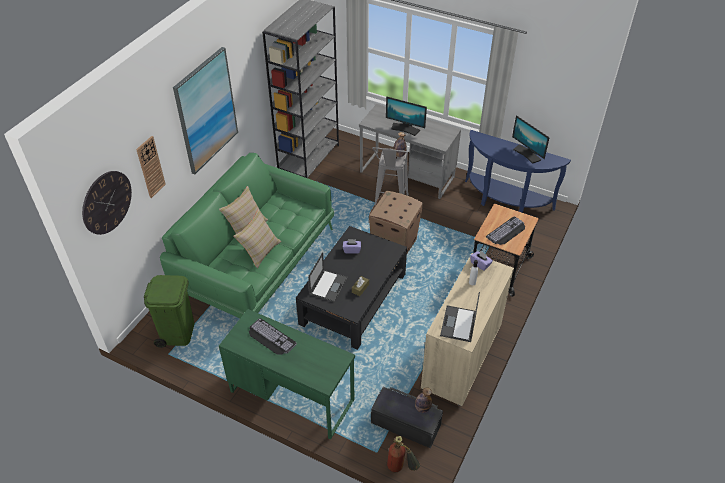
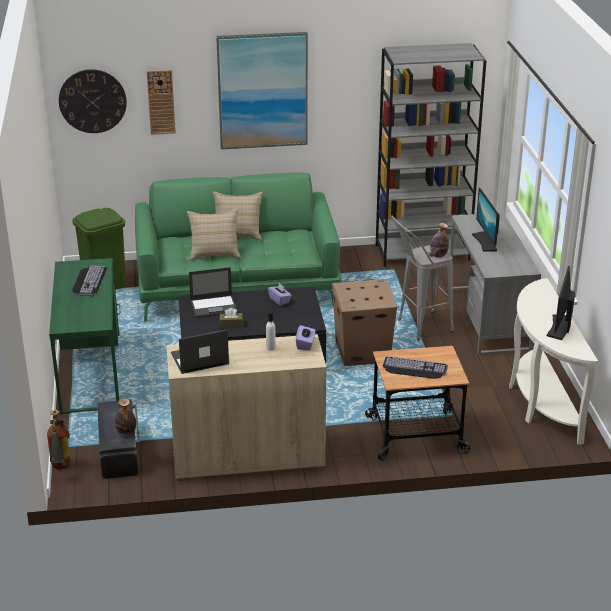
camera: 55 degrees right, 15 degrees down
(505, 202) = (540, 402): blue console table -> white console table

